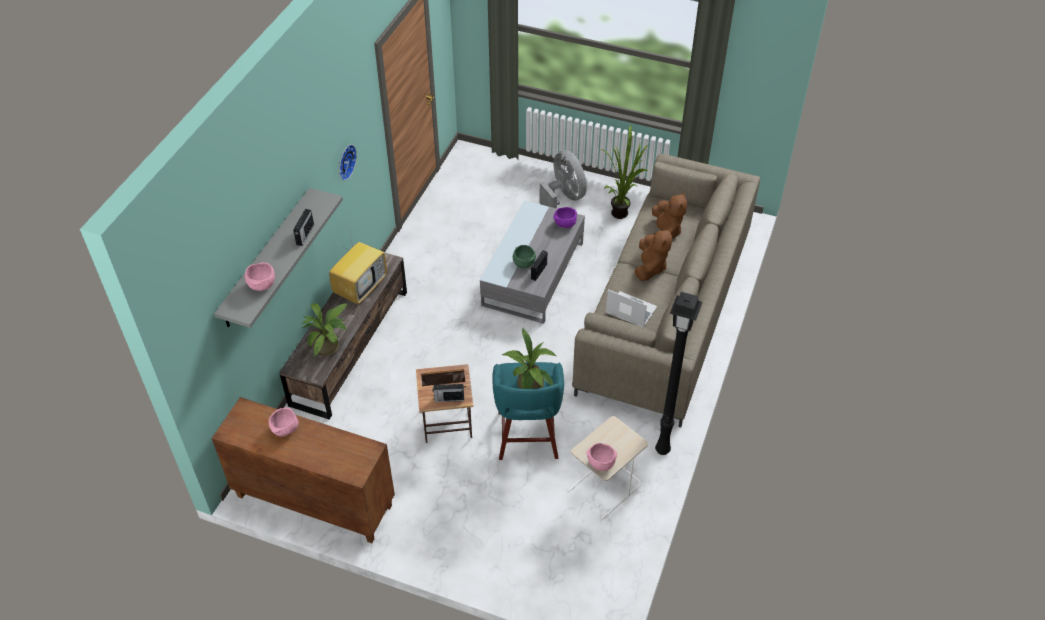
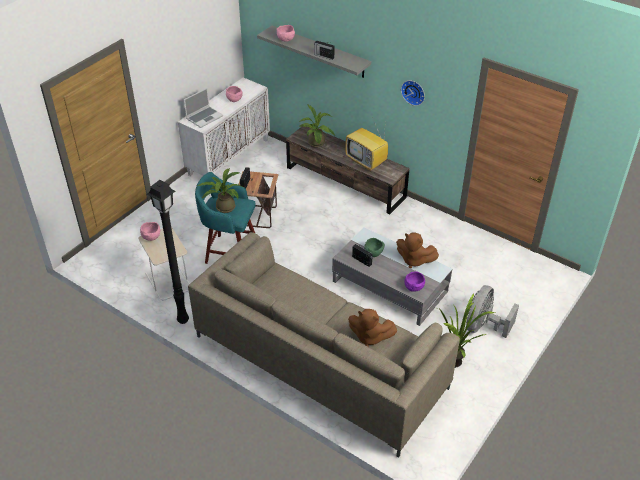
camera: 105 degrees right, 5 degrees down
(313, 501) = (229, 156): brown cabinet -> white cabinet
(564, 198) = (483, 326): grey fan -> grey fan turned 135 degrees clockwise
(630, 311) = (285, 289): laptop -> laptop (204, 117)
(650, 267) = (330, 316): brown plush toy -> brown plush toy (414, 260)

